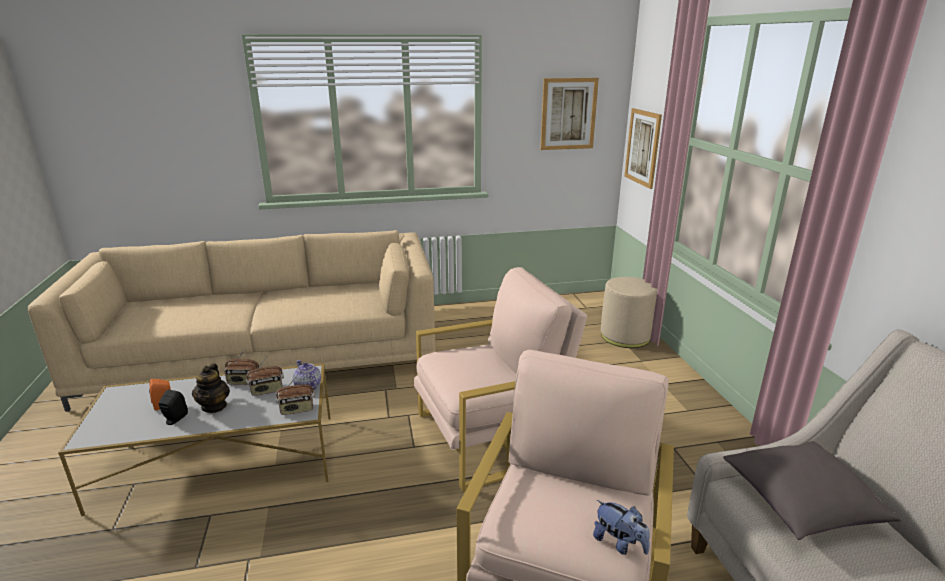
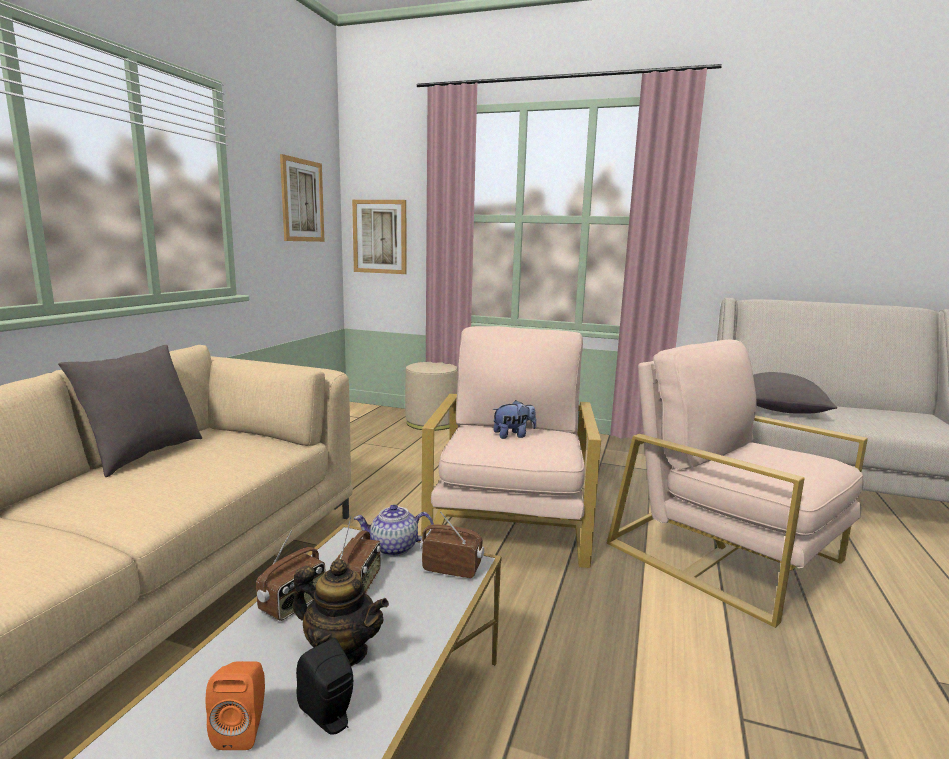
camera: 60 degrees left, 10 degrees down
(297, 409) = (452, 568): radio -> radio turned 90 degrees counterclockwise
(330, 287) = (143, 455): none -> grey pillow
(619, 543) = (820, 457): plush toy -> plush toy (513, 435)

